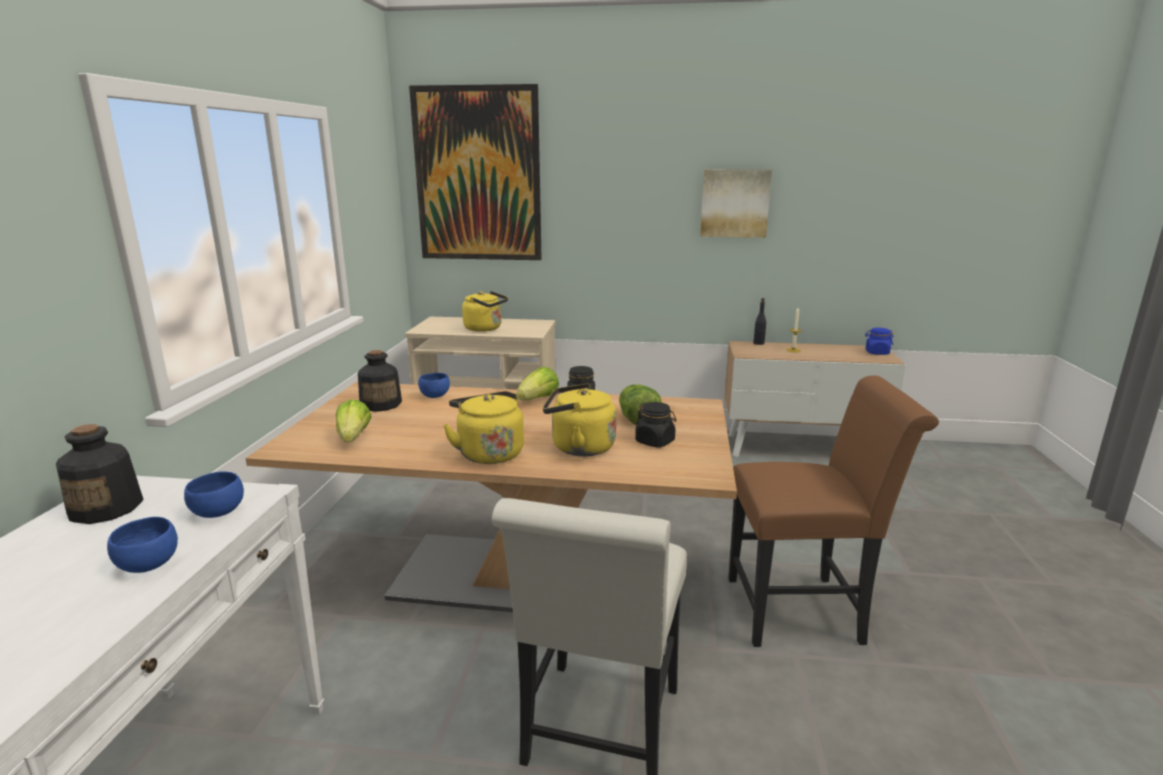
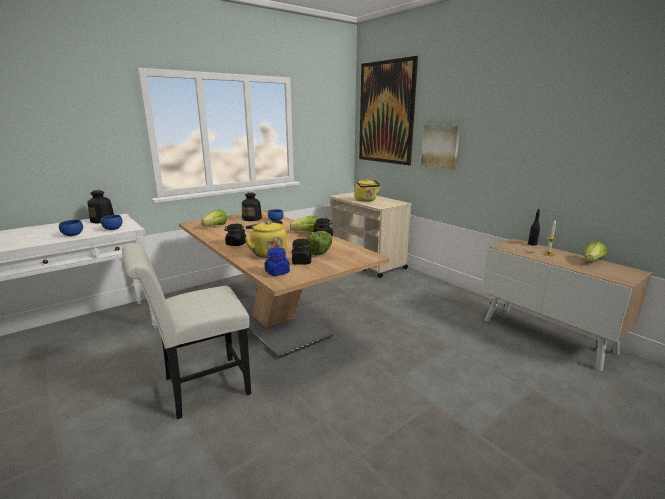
camera: 45 degrees right, 0 degrees up
(488, 453) = (236, 244): yellow kettle -> black jar
(734, 203) = (530, 133): picture -> picture (440, 146)
(804, 610) = (367, 406): brown chair -> none
(835, 348) = (592, 262): none -> lettuce
(876, 353) = (625, 274): blue jar -> blue jar (277, 272)

